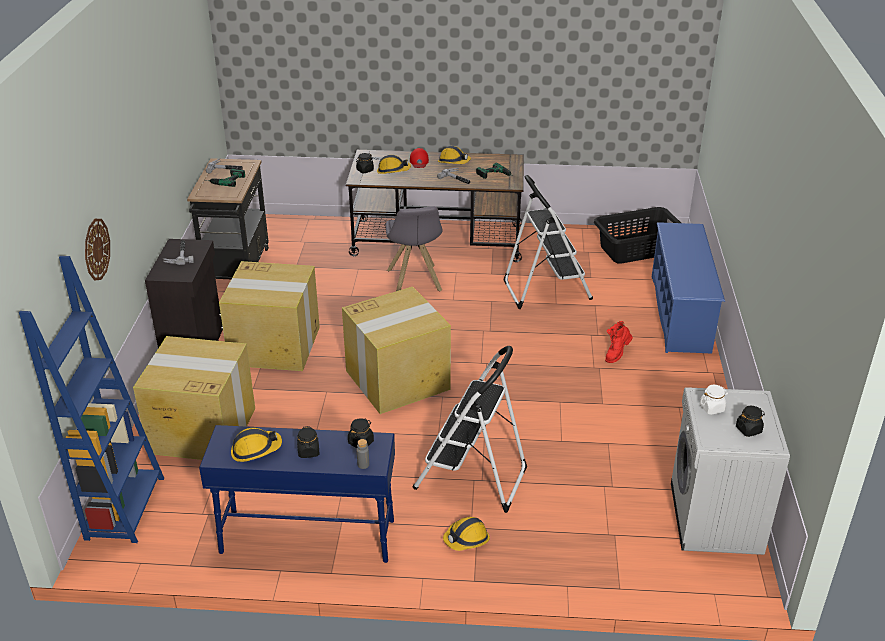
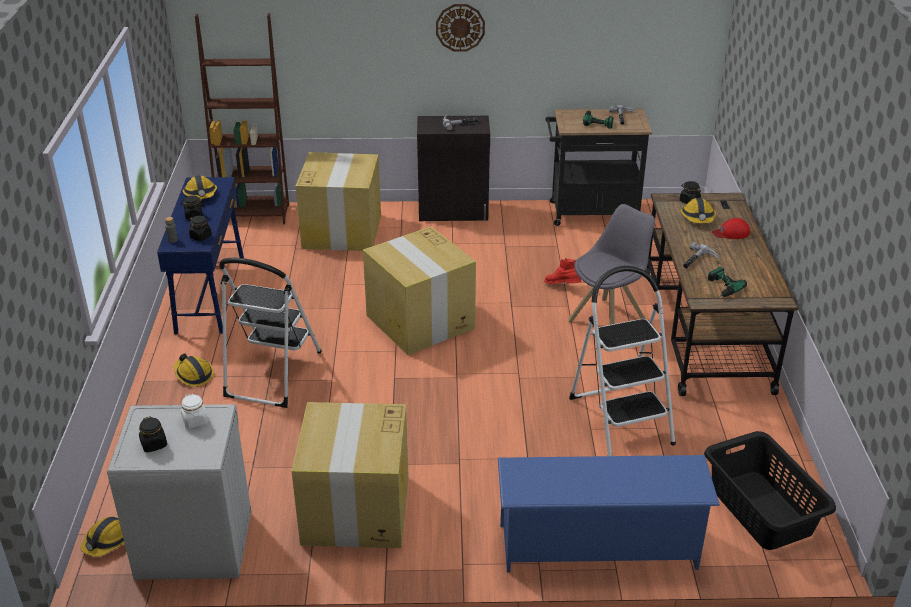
camera: 85 degrees right, 0 degrees up
(96, 249) = (343, 46): wall clock -> wall clock (460, 27)
(124, 508) = (253, 214): blue bookcase -> brown bookcase
(276, 346) = (466, 250): cardboard box -> cardboard box (356, 511)
(414, 280) = (607, 320): grey chair -> grey chair turned 150 degrees clockwise
(454, 162) = (743, 256): hard hat -> hard hat (107, 542)
(616, 354) = (489, 479): red boot -> red boot (563, 286)

